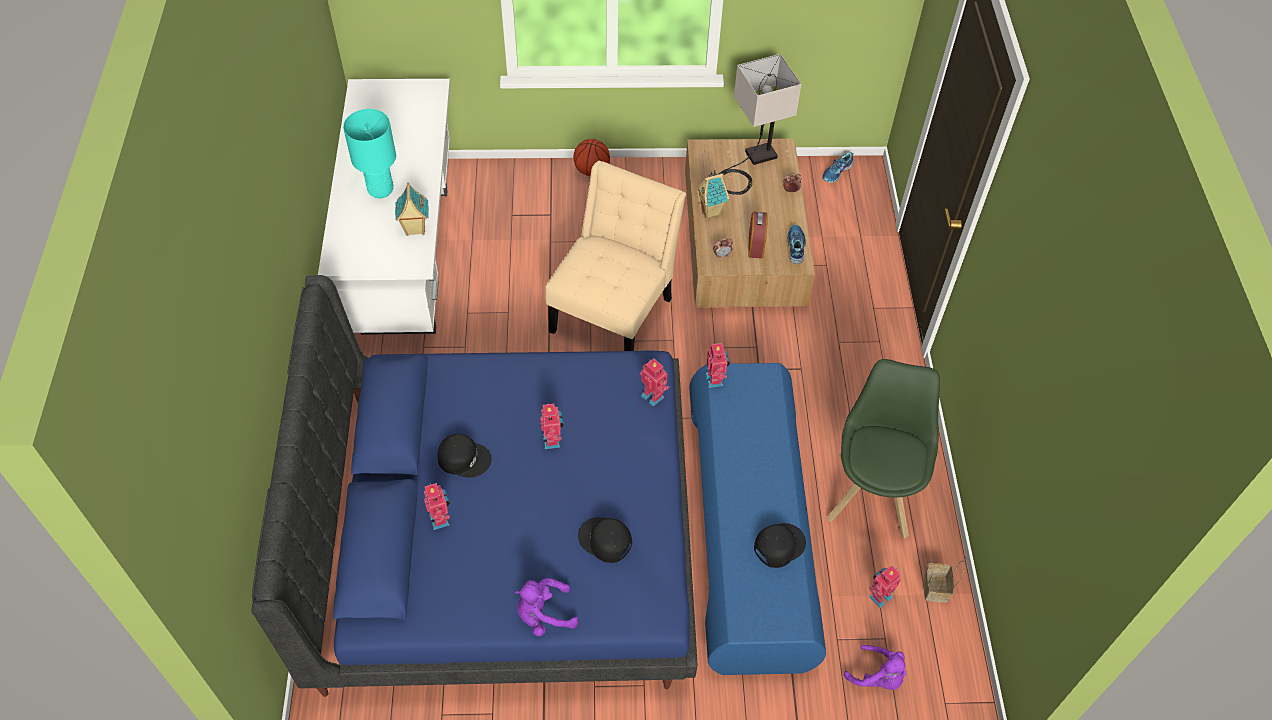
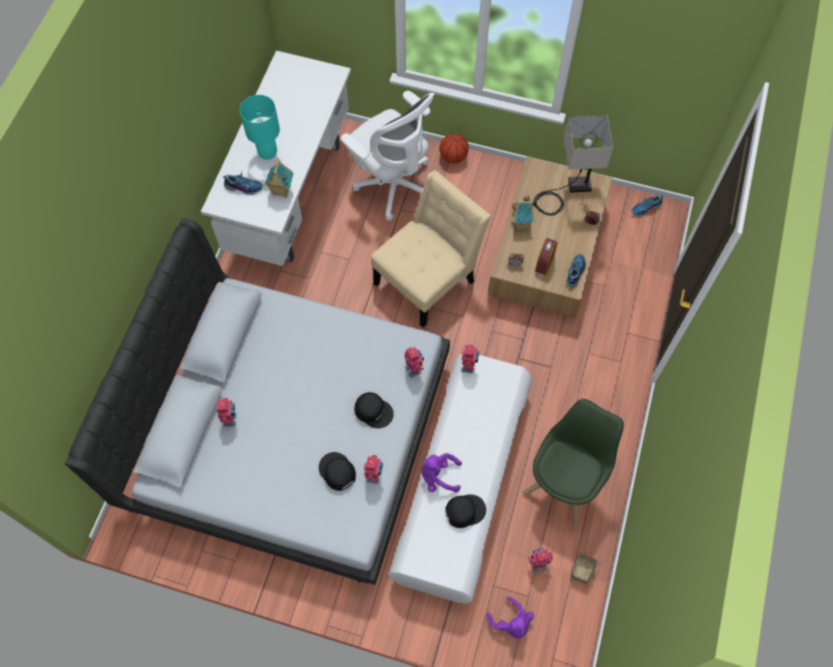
camera: 20 degrees right, 10 degrees up
(364, 235) = (244, 186): none -> shoe
(464, 458) = (262, 378): black cap -> black cap (374, 410)
(504, 533) = (287, 431): blue bed -> grey bed
(527, 216) = (391, 183): none -> white office chair
(543, 615) = (275, 513): purple plush toy -> purple plush toy (438, 476)
(553, 440) = (329, 383): toy robot -> toy robot (374, 476)
(748, 529) = (461, 482): blue bench -> white bench

